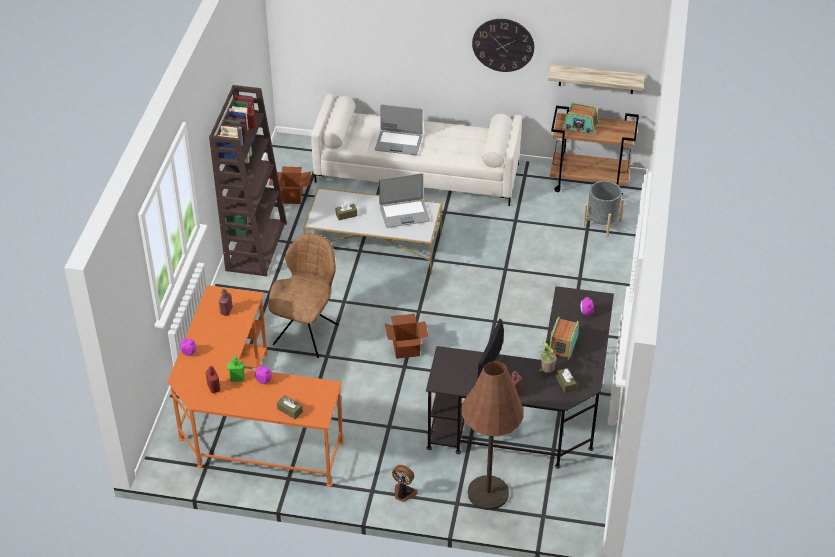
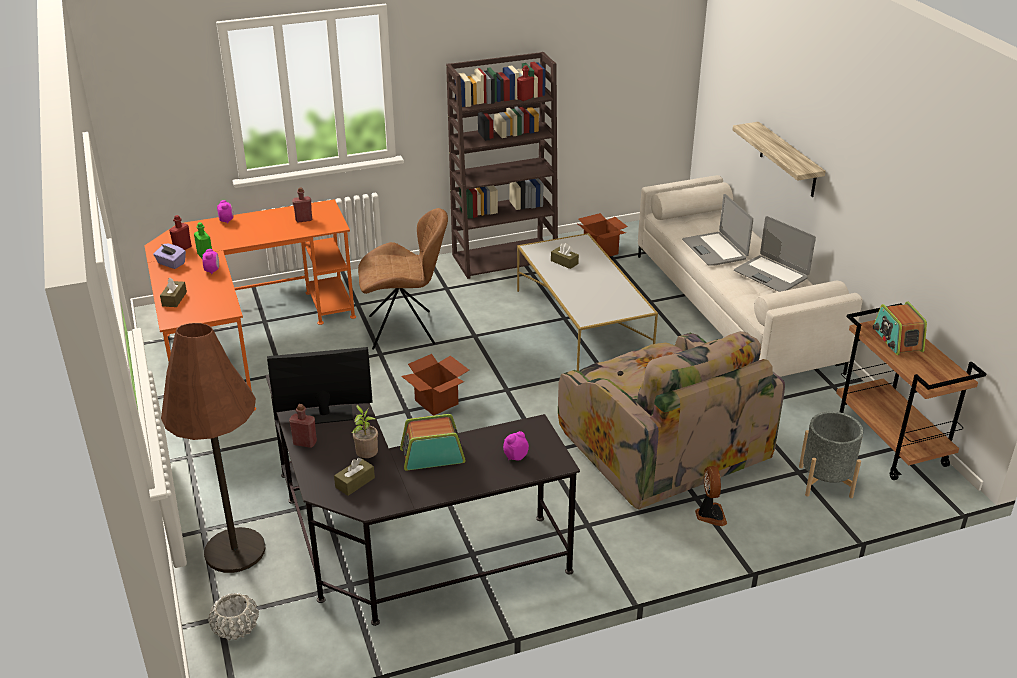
camera: 60 degrees right, 10 degrees down
(233, 400) = (171, 263): none -> purple tissue box
(403, 493) = (197, 481): fan -> fan (710, 515)
(404, 214) = (608, 295): laptop -> laptop (771, 274)
(503, 45) = (871, 176): wall clock -> none
(525, 271) = (659, 446): none -> armchair
(557, 511) = (235, 628): none -> white planter
(596, 79) = (954, 283): shelf -> shelf (788, 160)

